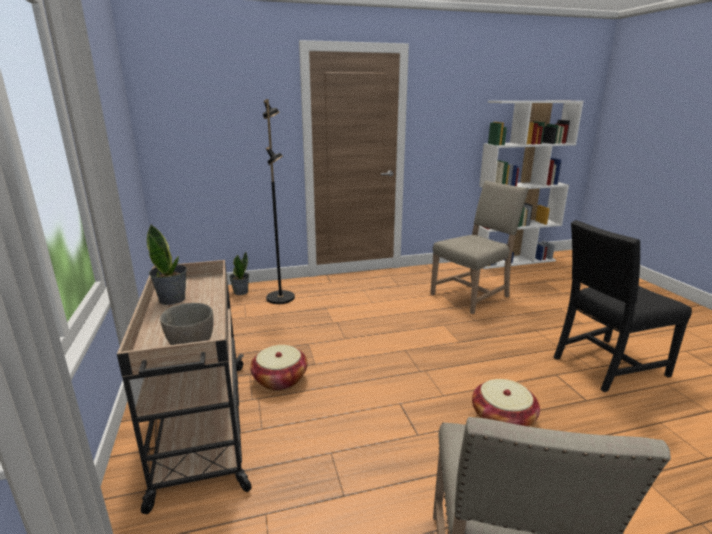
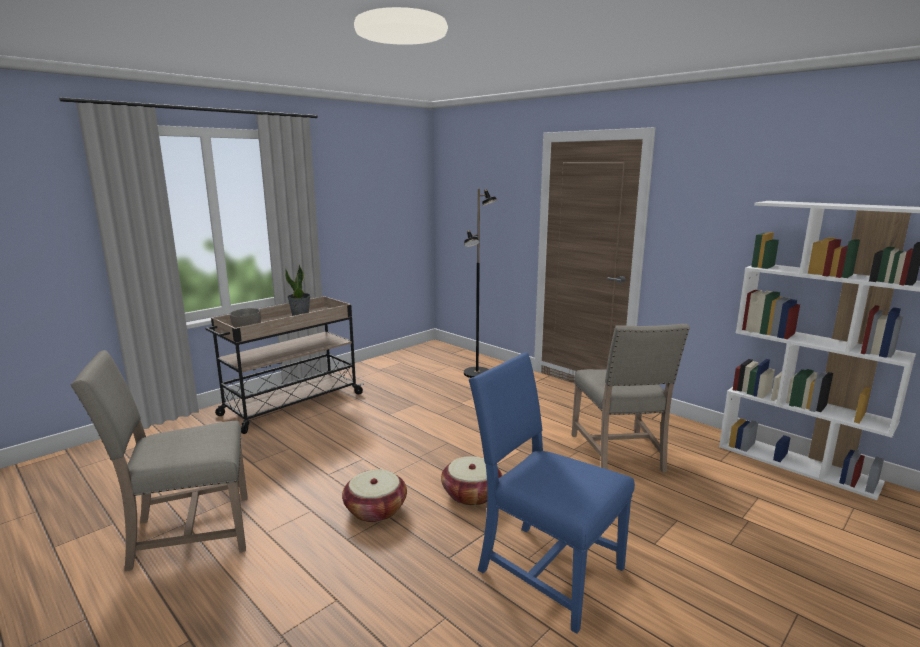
camera: 60 degrees right, 5 degrees down
(240, 292) = (467, 358): potted plant -> none
(280, 379) = (358, 409): basket -> basket (471, 494)
(473, 295) = (620, 454): beige chair -> beige chair turned 60 degrees clockwise
(605, 366) = (545, 569): black chair -> blue chair

